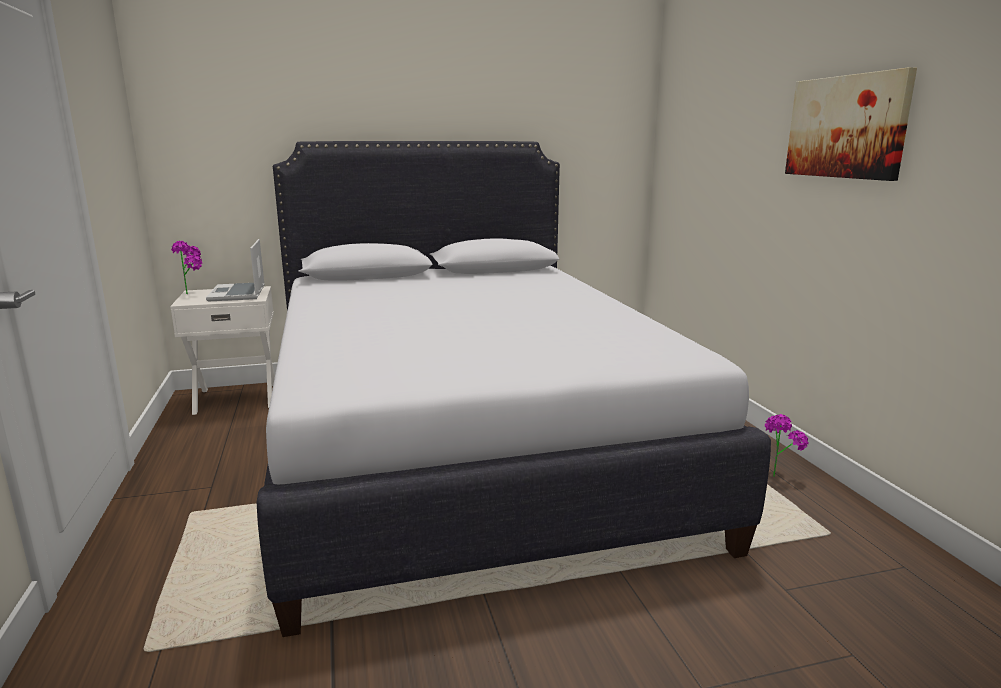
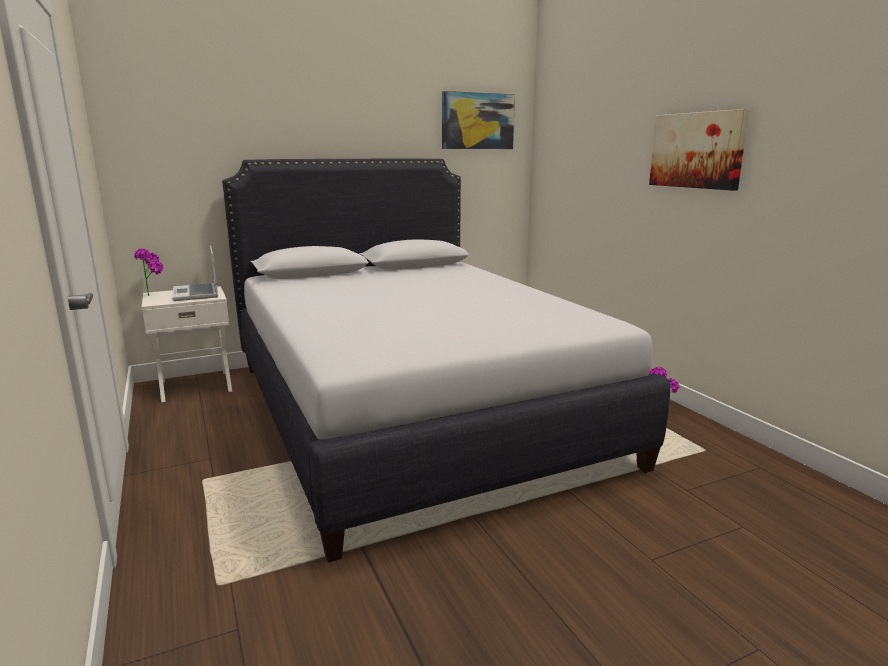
camera: 10 degrees left, 0 degrees up
(585, 96) = (477, 121): none -> picture

